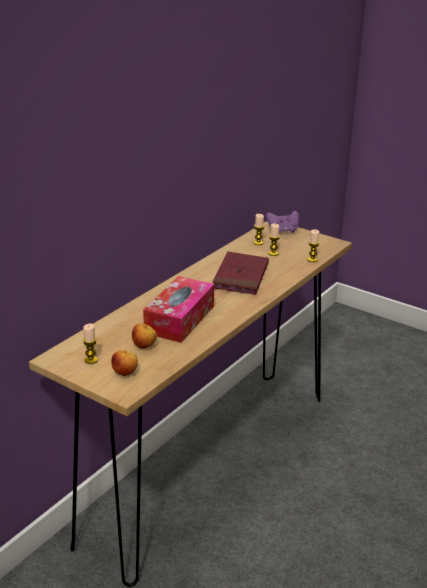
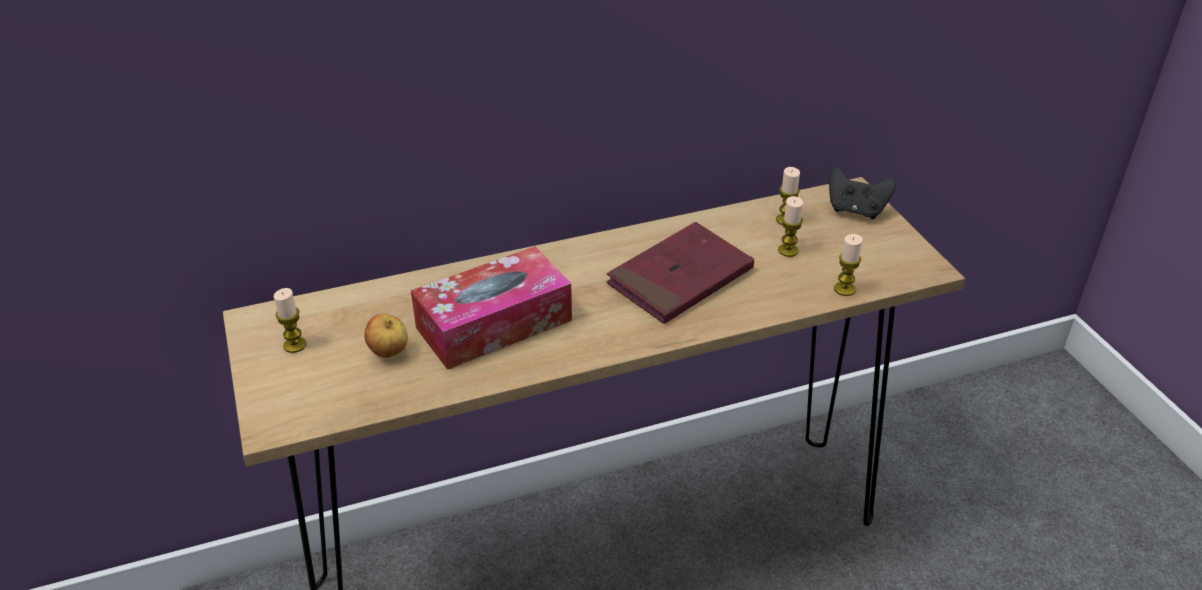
camera: 35 degrees right, 10 degrees up
(125, 373) = (310, 390): apple -> none
(282, 231) = (856, 210): purple game controller -> black game controller

